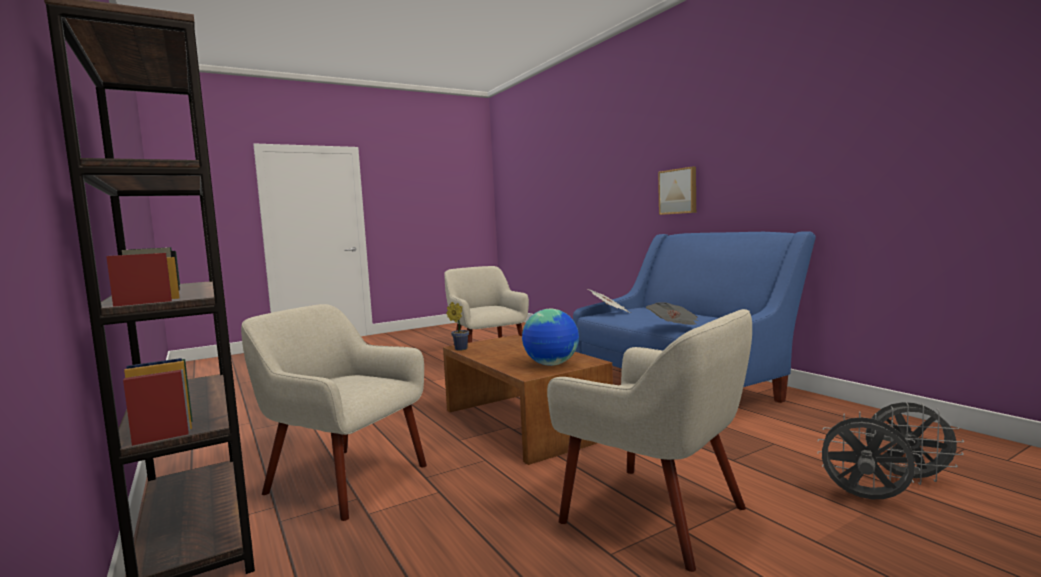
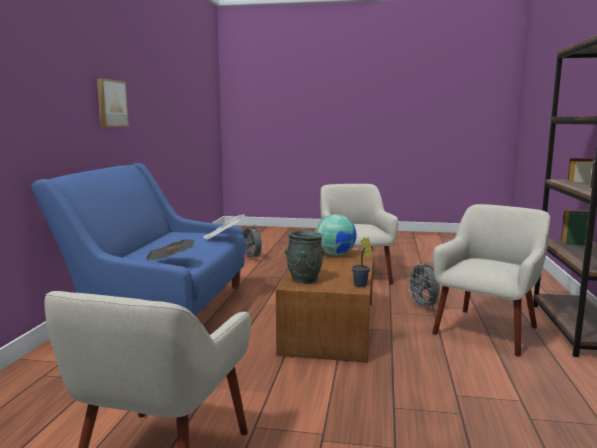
camera: 140 degrees left, 5 degrees up
(344, 479) = (487, 330): beige armchair -> beige armchair turned 120 degrees counterclockwise
(512, 341) = (304, 280): none -> grey vase
(678, 191) = (38, 123): picture -> picture (110, 103)
(864, 499) = (282, 260): grey fan -> grey fan (423, 307)

